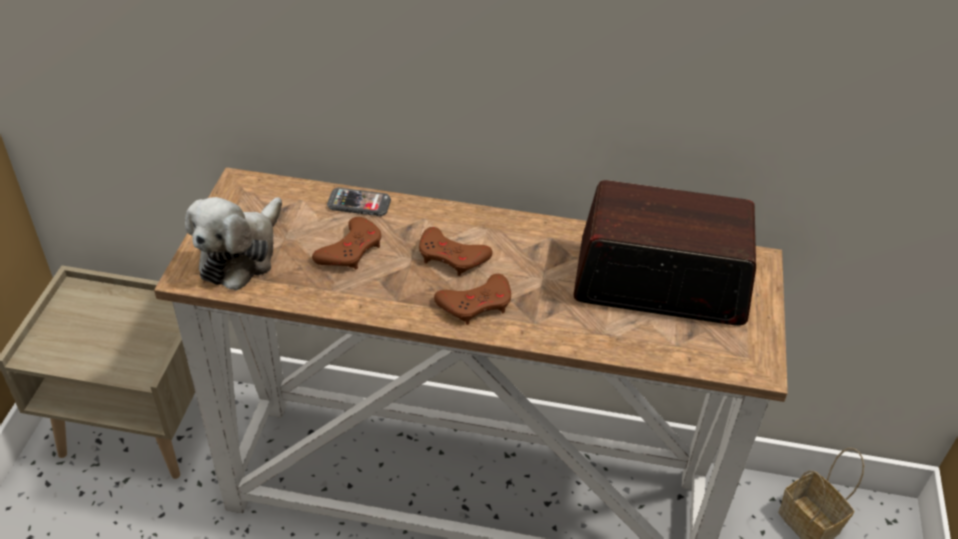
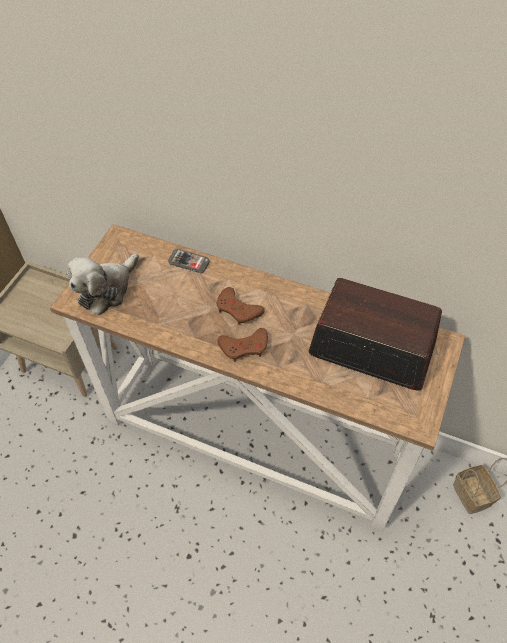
camera: 15 degrees right, 10 degrees up
(350, 250) = (175, 295): brown game controller -> none

